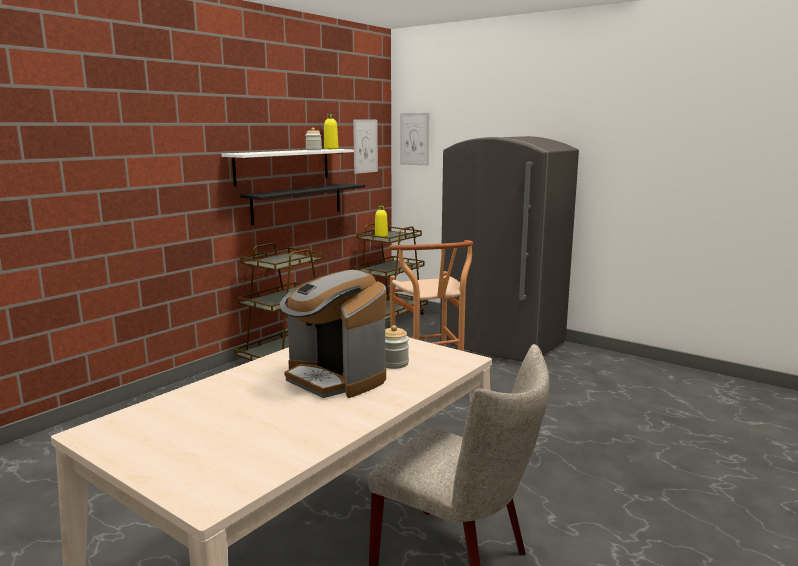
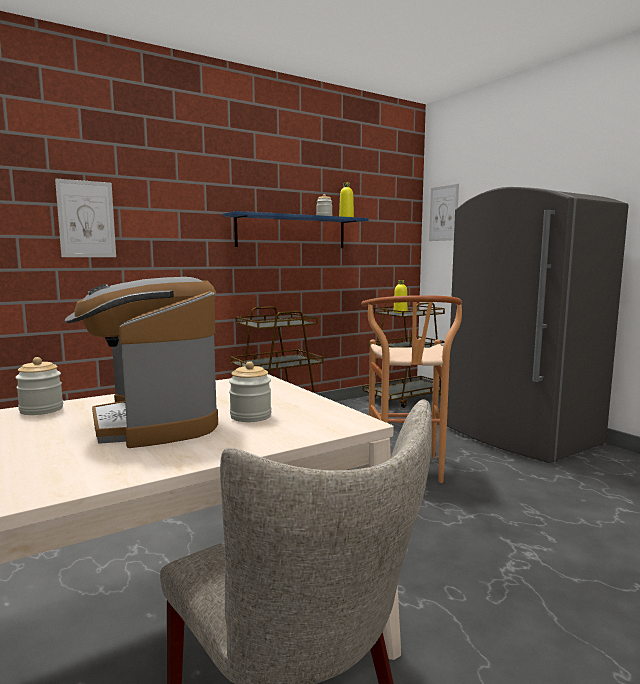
camera: 20 degrees right, 5 degrees down
(229, 379) = (41, 410): none -> jar
(283, 166) = (292, 232): white shelf -> blue shelf
(297, 203) = (307, 270): black shelf -> none
(365, 146) = (390, 220): picture -> picture (86, 219)

